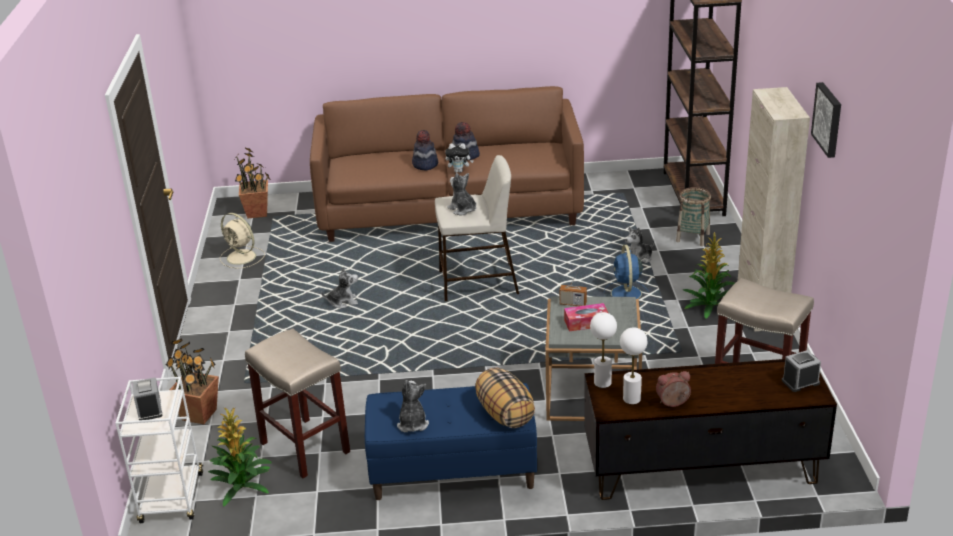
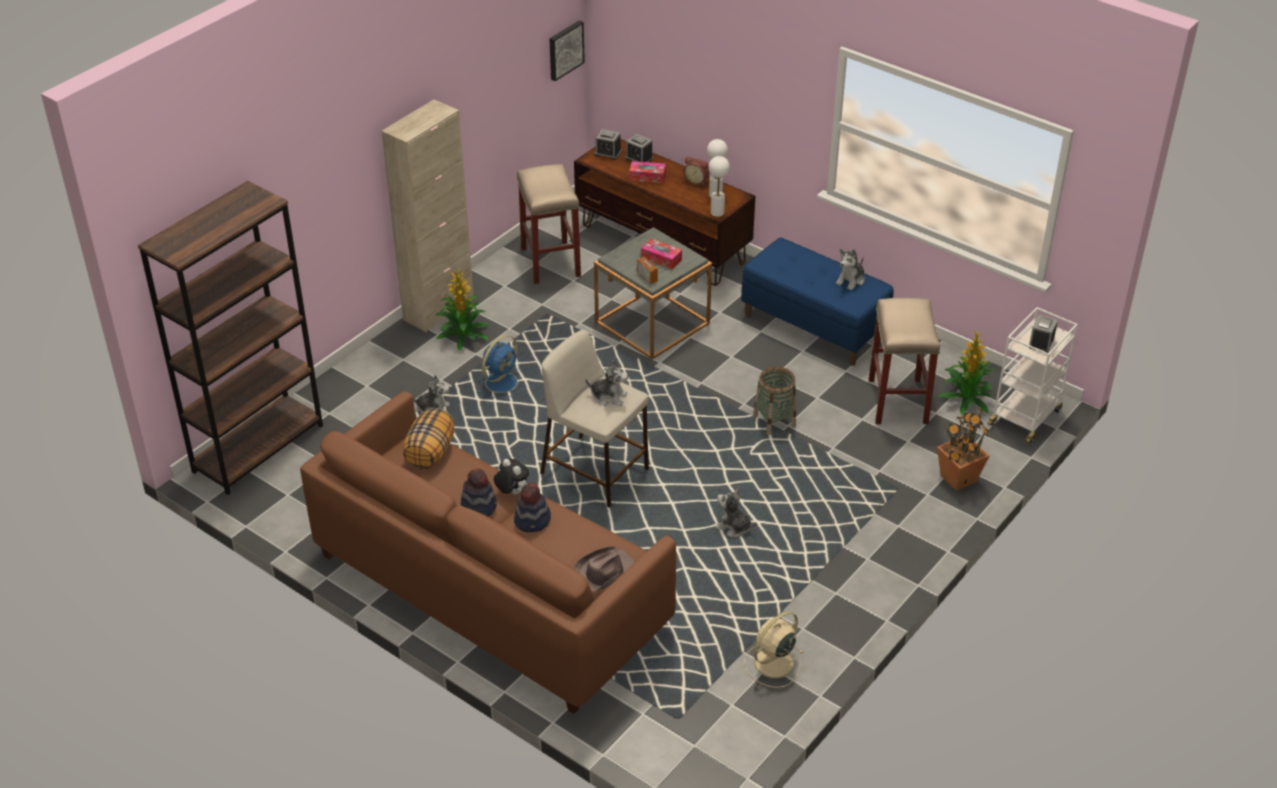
camera: 140 degrees left, 10 degrees up
(242, 257) = (772, 664): beige fan -> beige fan turned 120 degrees counterclockwise
(257, 213) = (689, 741): potted plant -> none
(351, 165) = (603, 572): none -> brown hat
(462, 209) = (608, 397): plush toy -> plush toy turned 75 degrees counterclockwise
(504, 414) = (786, 254): pillow -> pillow (430, 453)
(692, 237) = (355, 401): basket -> basket (774, 421)
(722, 380) = (647, 177): none -> tissue box
(764, 394) = (639, 158): none -> alarm clock
(829, 119) = (458, 67): picture -> picture (565, 49)

